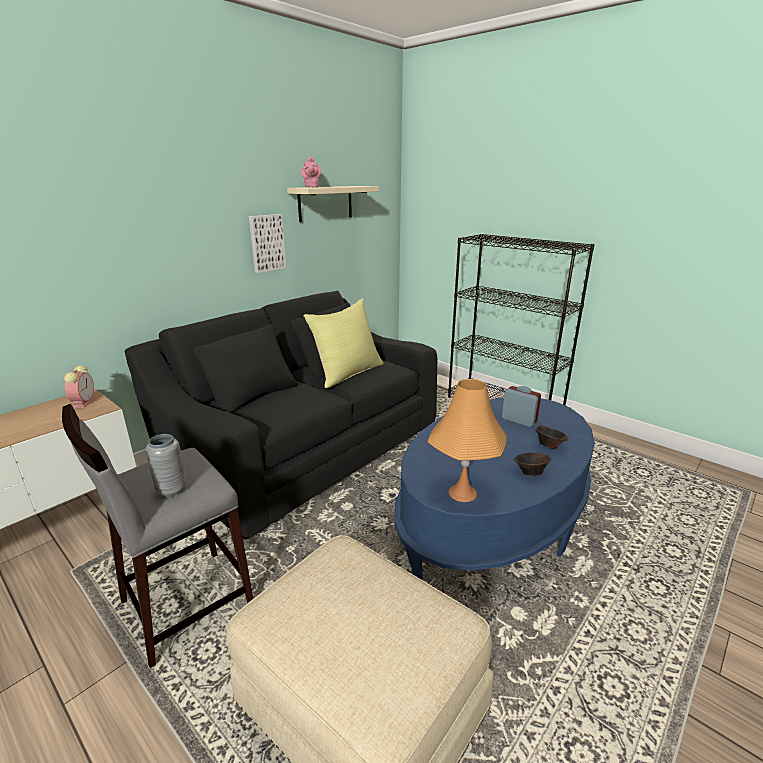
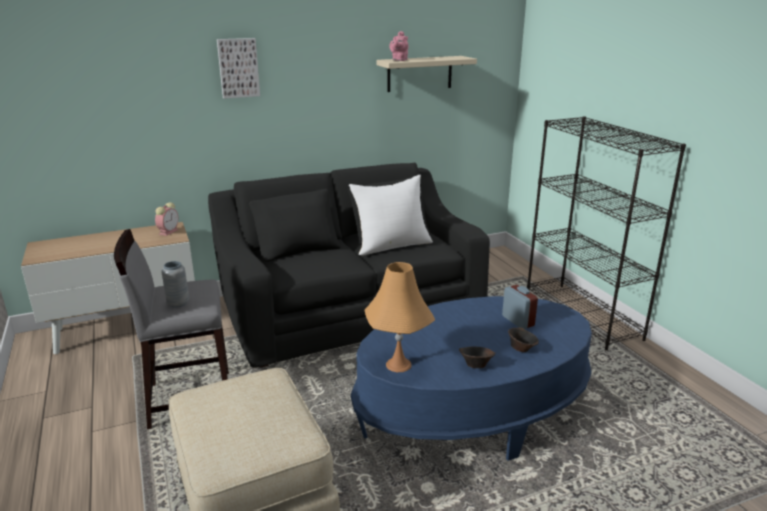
camera: 25 degrees right, 0 degrees up
(266, 243) = (350, 111): picture -> picture (238, 68)
(348, 373) = (392, 245): yellow pillow -> white pillow

